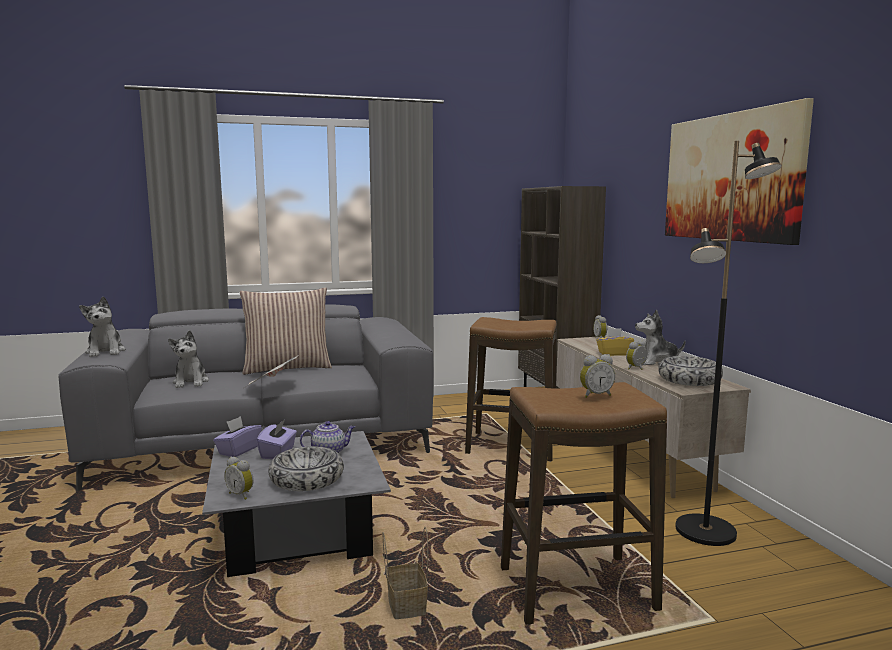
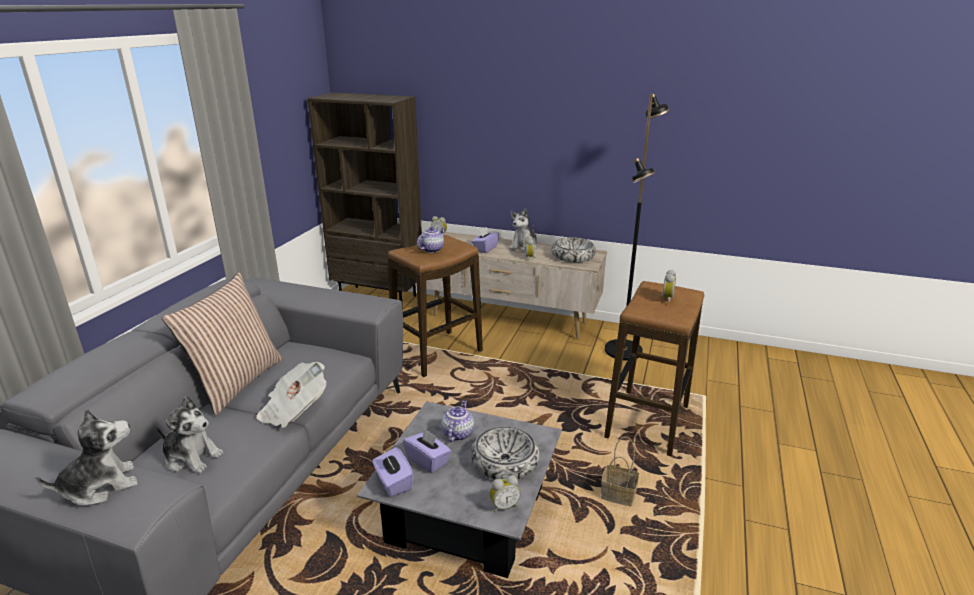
camera: 55 degrees left, 15 degrees up
(105, 352) = (100, 486): plush toy -> plush toy turned 45 degrees counterclockwise
(512, 323) = (432, 249): none -> teapot
(614, 353) = (485, 248): yellow tissue box -> purple tissue box
(730, 177) = (577, 102): picture -> none

